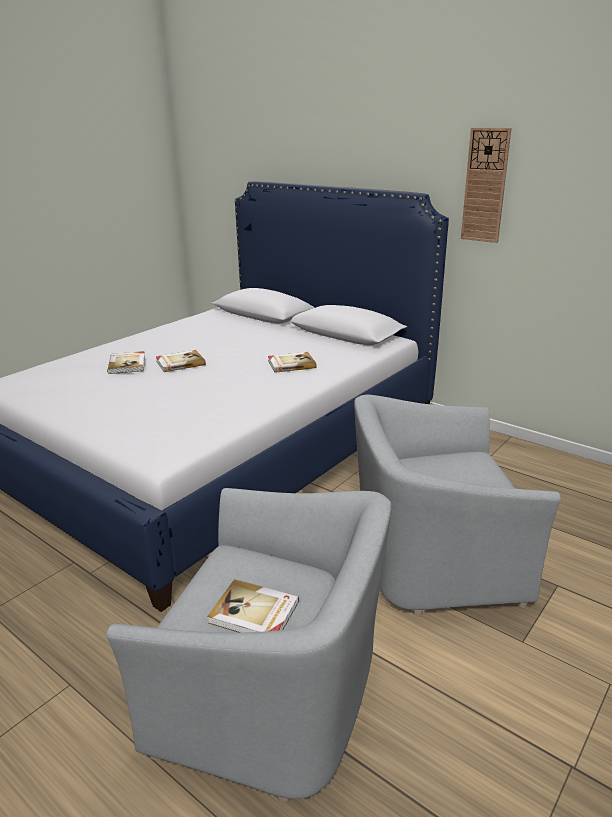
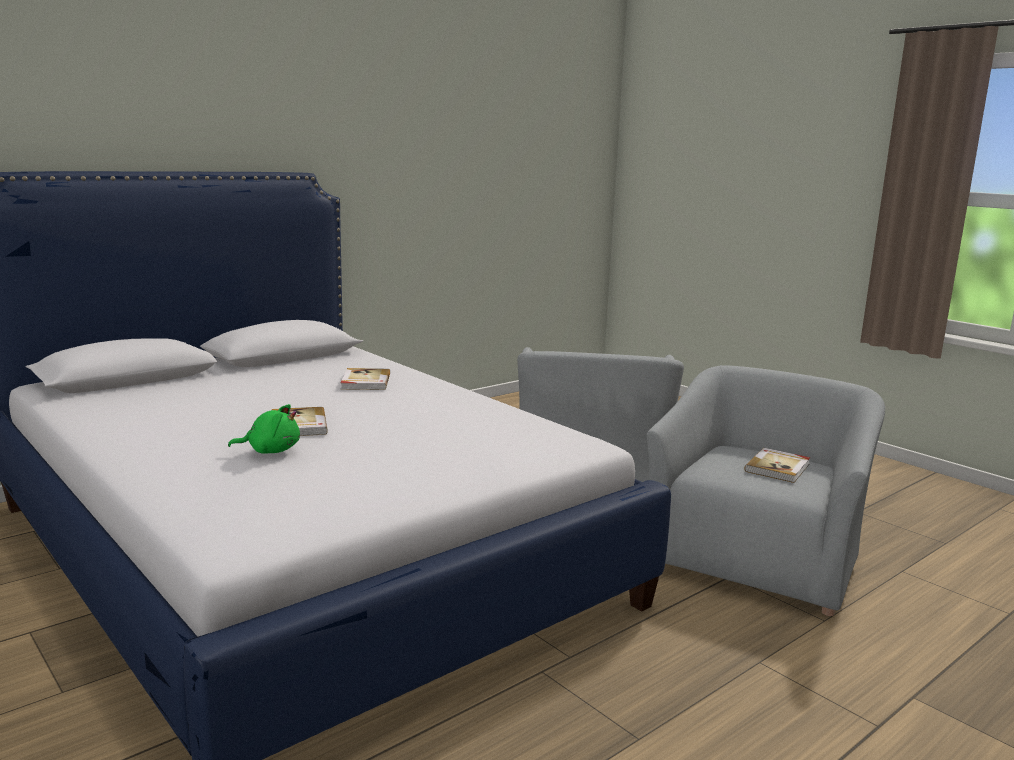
camera: 80 degrees left, 10 degrees down
(127, 364) = (270, 450): book -> green plush toy
(485, 186) = (356, 162): wall clock -> none

